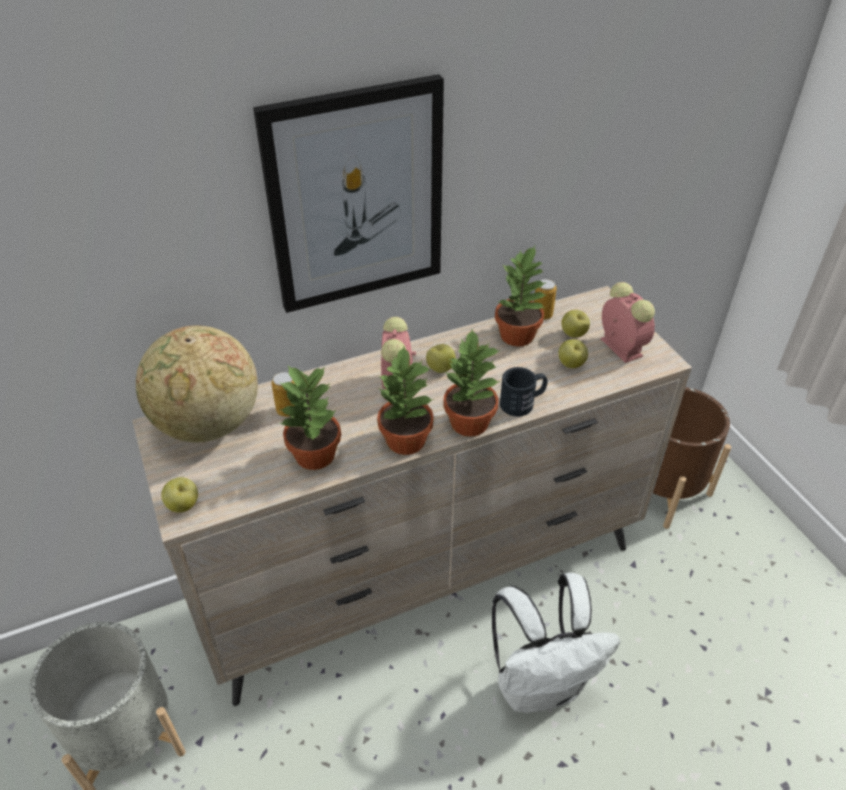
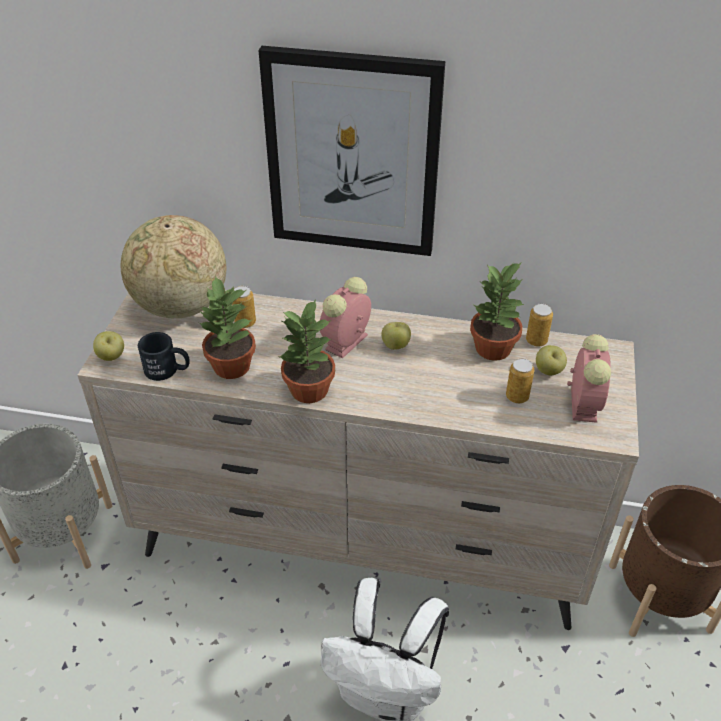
camera: 35 degrees right, 0 degrees up
(469, 423) = (373, 402): potted plant -> none
(523, 402) = (438, 407): black mug -> black mug (168, 370)
(571, 364) = (517, 396): apple -> can

